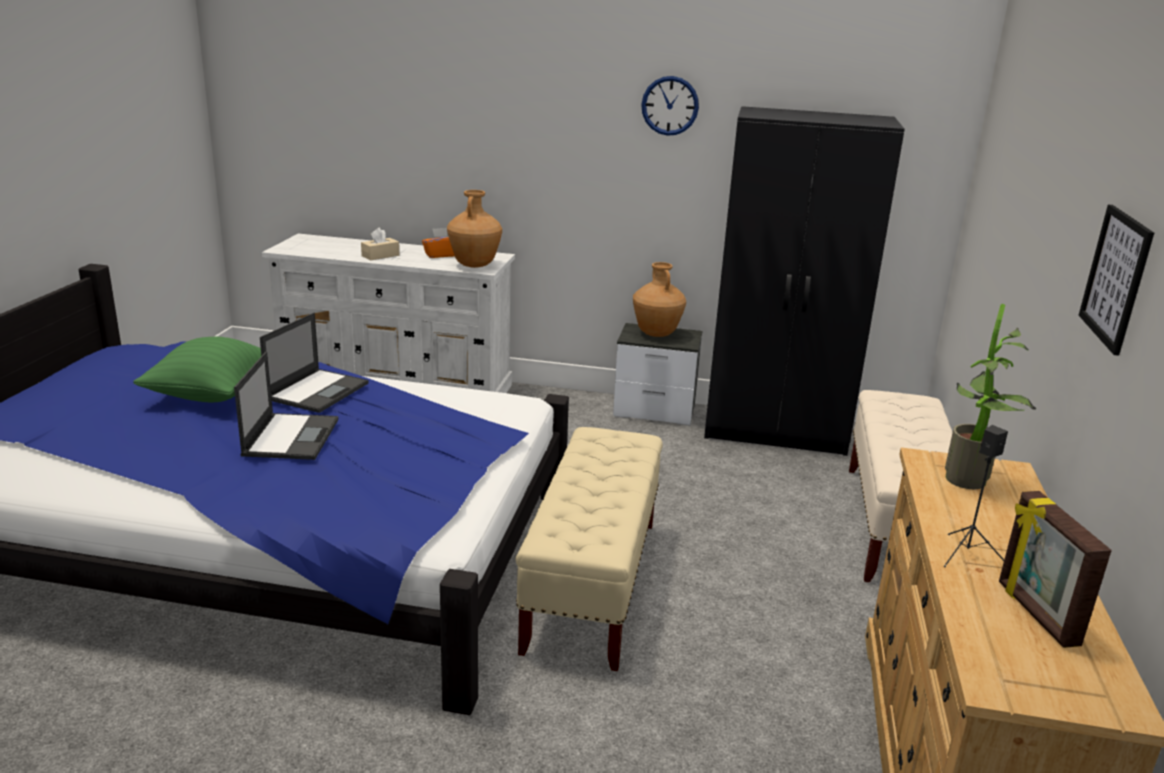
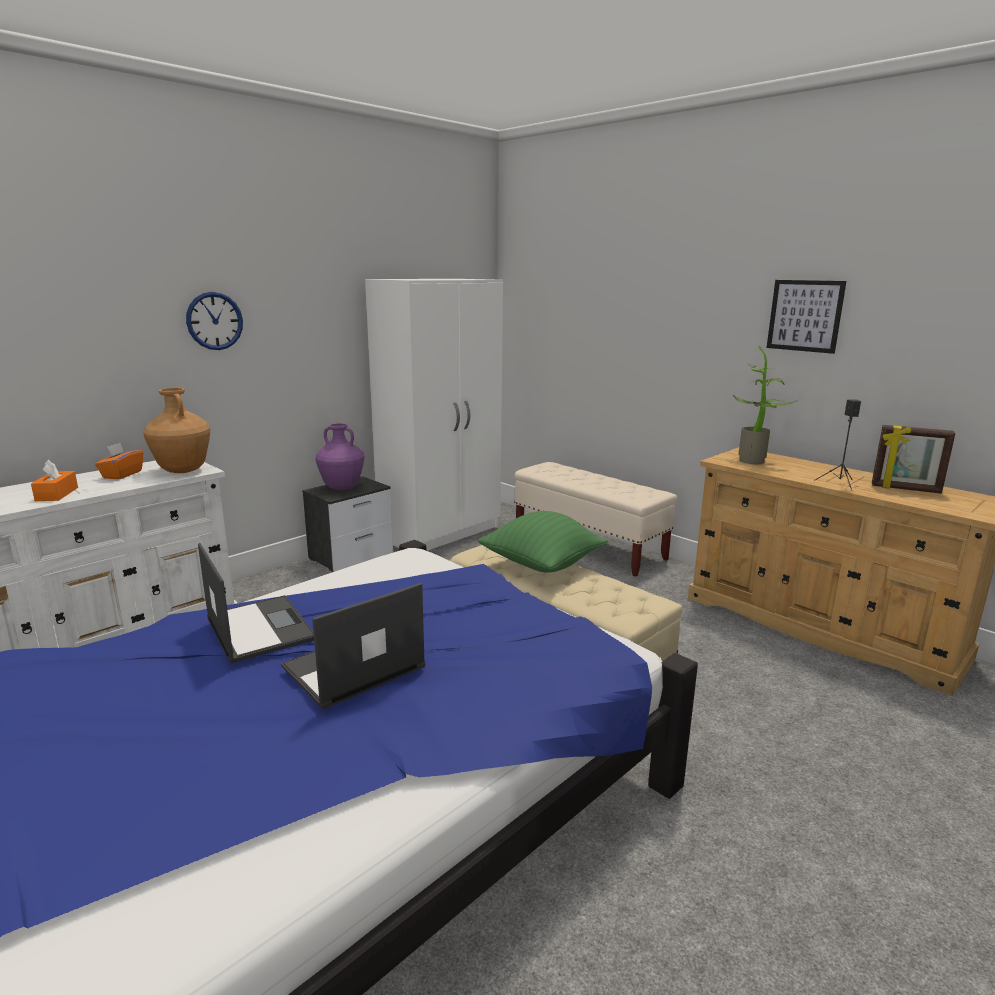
camera: 55 degrees left, 5 degrees down
(212, 394) = (141, 700): green pillow -> green pillow (542, 566)
(291, 436) = (352, 668): laptop -> laptop turned 75 degrees counterclockwise
(380, 256) = (57, 494): beige tissue box -> orange tissue box
(656, 334) = (341, 488): brown vase -> purple vase
(670, 105) = (308, 283): wall clock -> wall clock (214, 321)
(776, 432) = (441, 532): black wardrobe -> white wardrobe

